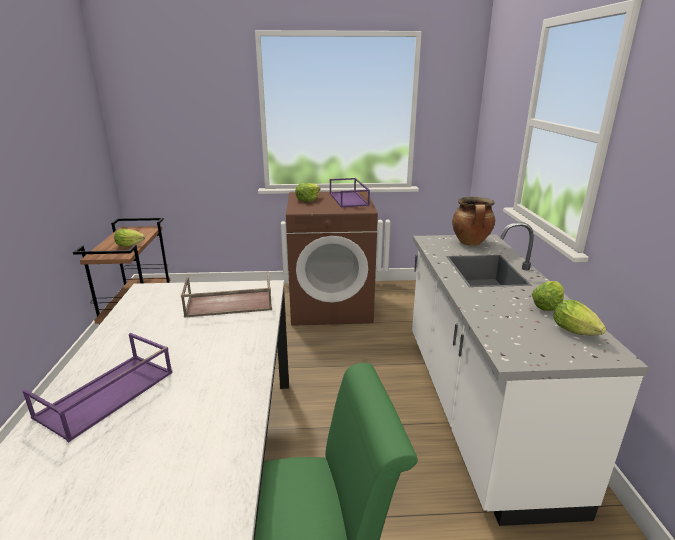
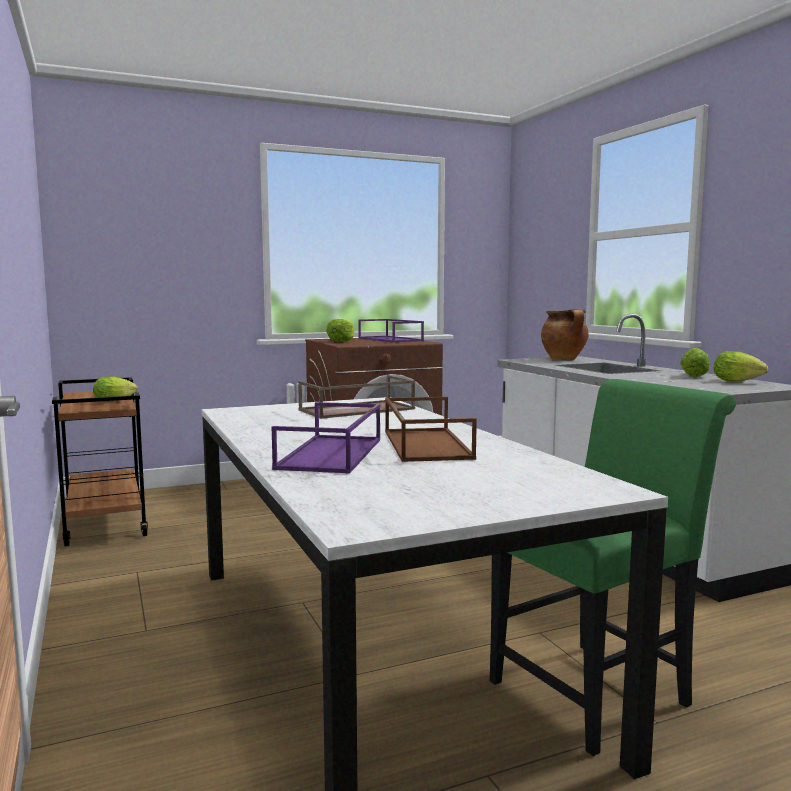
camera: 20 degrees left, 15 degrees down
(193, 390) = (424, 444): none -> brown tray

